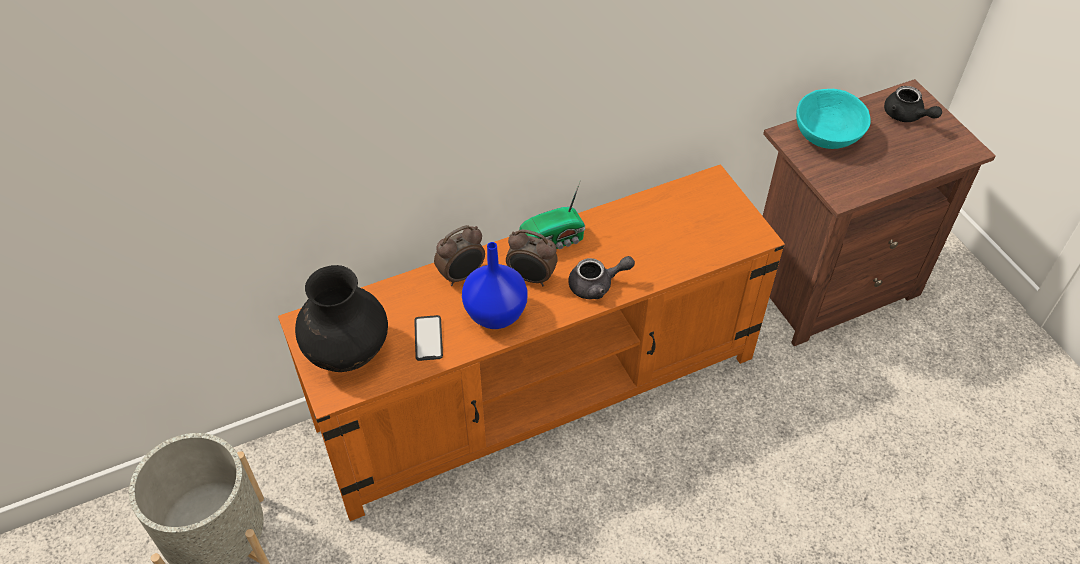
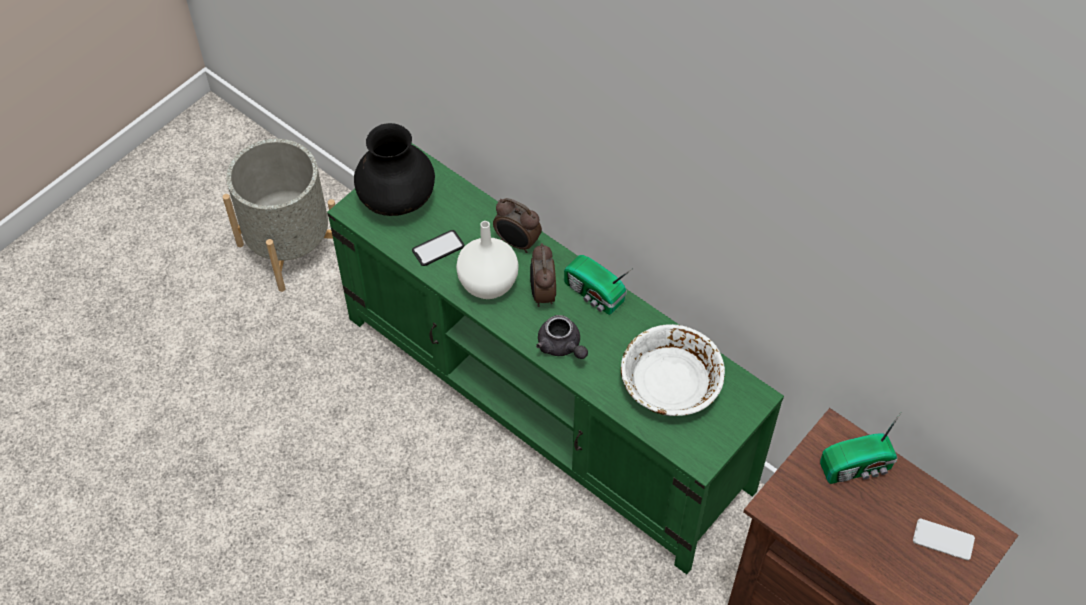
camera: 65 degrees right, 5 degrees up
(495, 315) = (487, 285): blue vase -> white vase
(540, 391) = (546, 403): orange tv stand -> green tv stand
(673, 227) = (670, 382): none -> white bowl
(826, 135) = (858, 467): turquoise bowl -> radio
(906, 116) = (943, 540): black teapot -> phone

